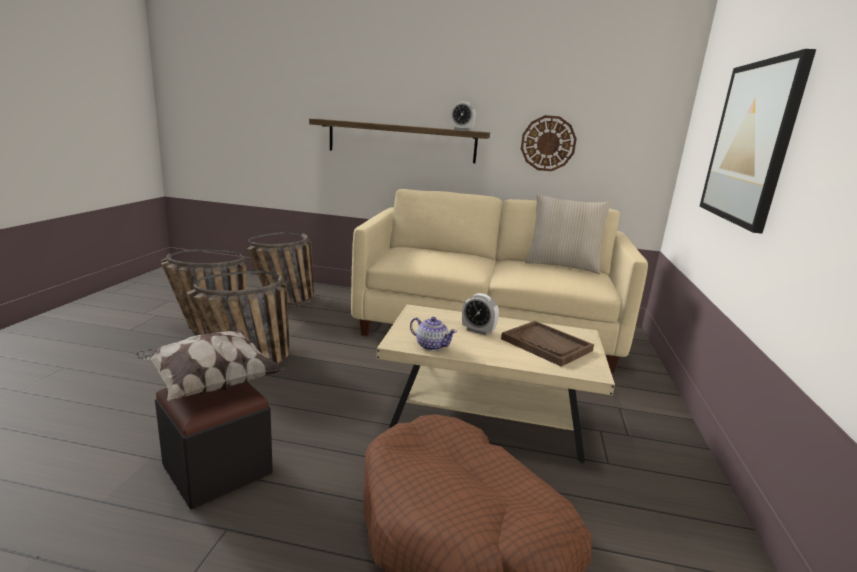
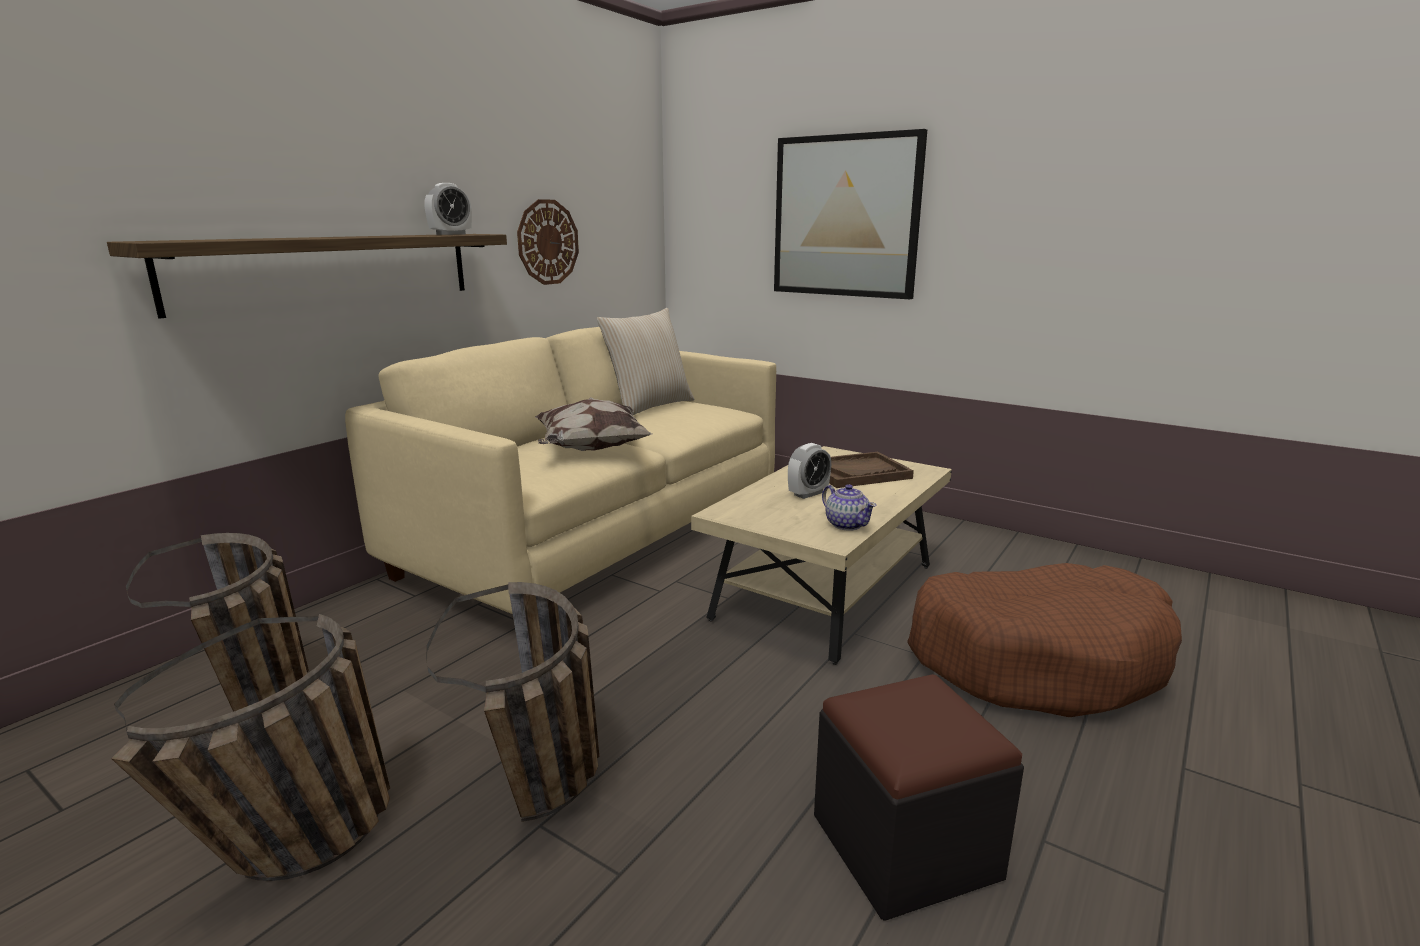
camera: 65 degrees left, 0 degrees up
(210, 383) = (891, 717): pillow -> pillow (591, 449)
(431, 345) = (846, 524): teapot -> teapot turned 90 degrees clockwise

